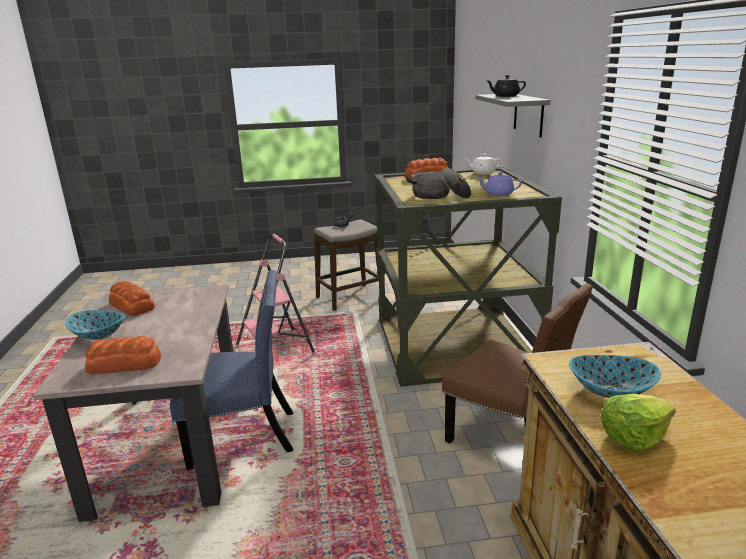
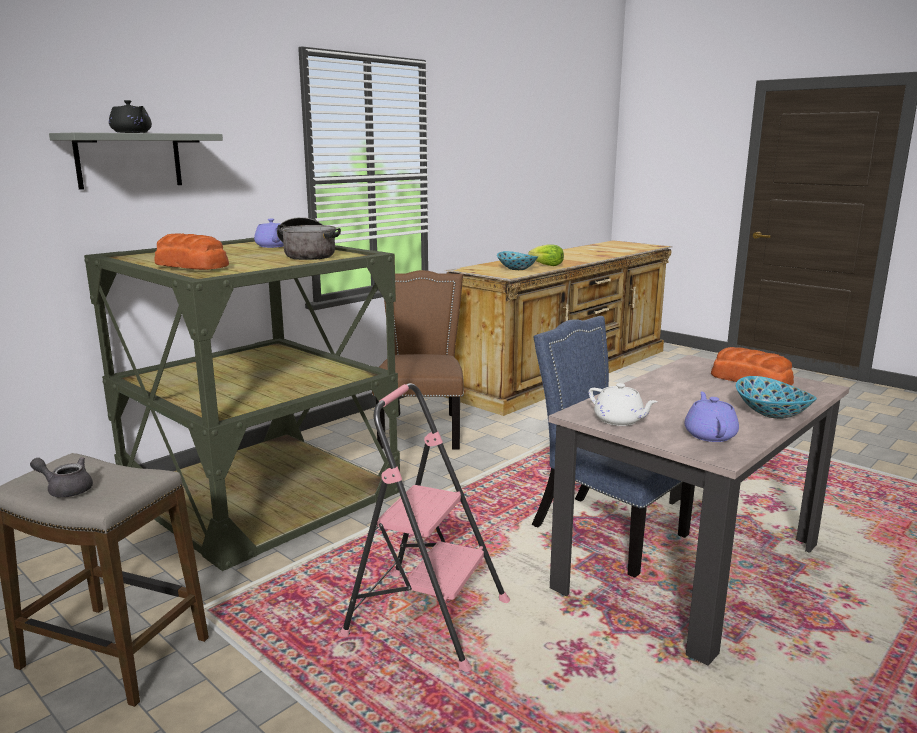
camera: 130 degrees left, 5 degrees down
(132, 305) = (709, 435): bread -> purple teapot
(482, 173) = (143, 256): white teapot -> white teapot (619, 420)

